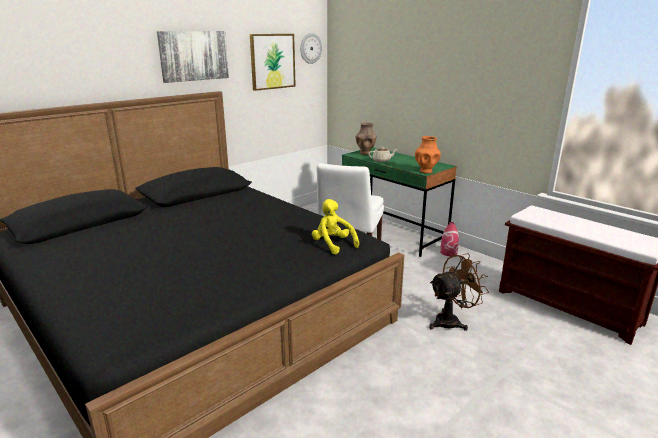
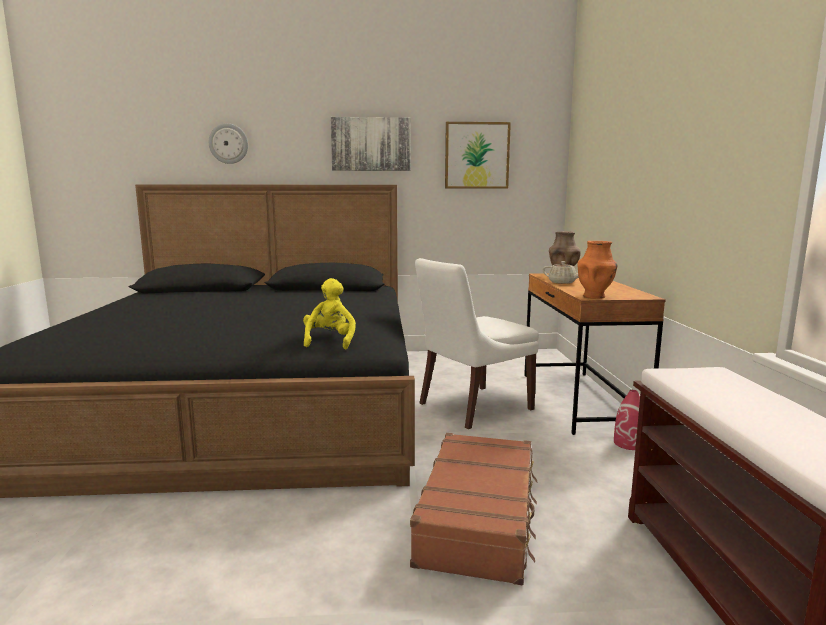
camera: 40 degrees right, 10 degrees down
(310, 48) = (539, 142): wall clock -> wall clock (228, 143)
(392, 233) = (579, 400): green desk -> brown desk
(452, 321) = (479, 518): brown fan -> brown suitcase

